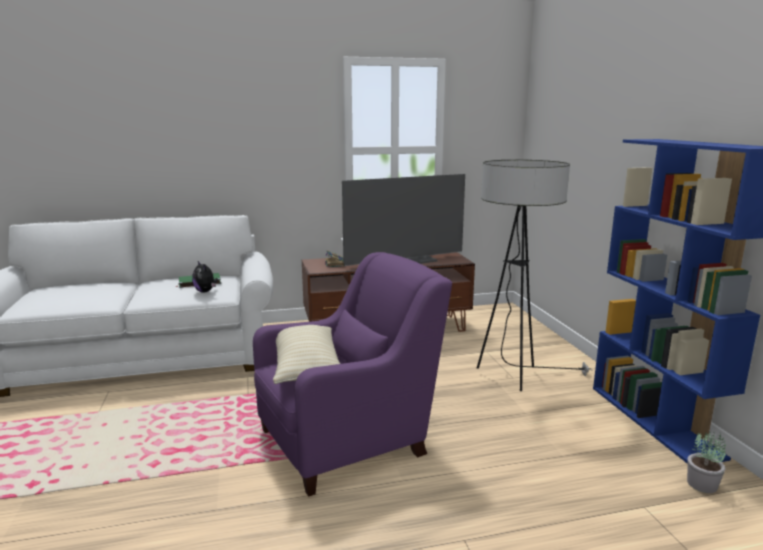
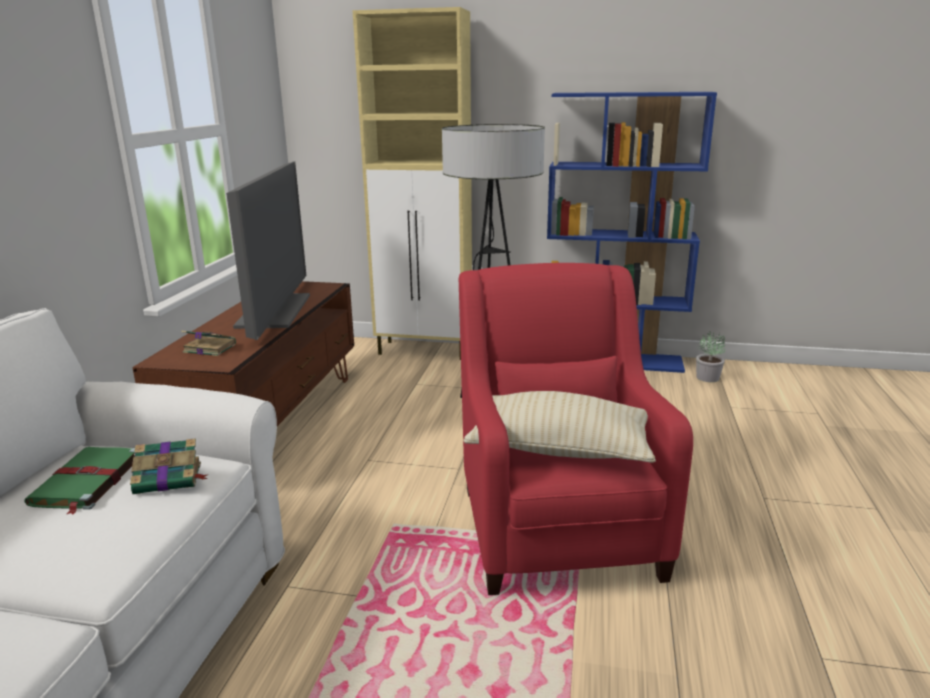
camera: 65 degrees left, 5 degrees up
(206, 291) = (169, 478): plush toy -> book
(348, 440) = (556, 524): purple armchair -> red armchair
(544, 341) = (425, 350): none -> beige cabinet

